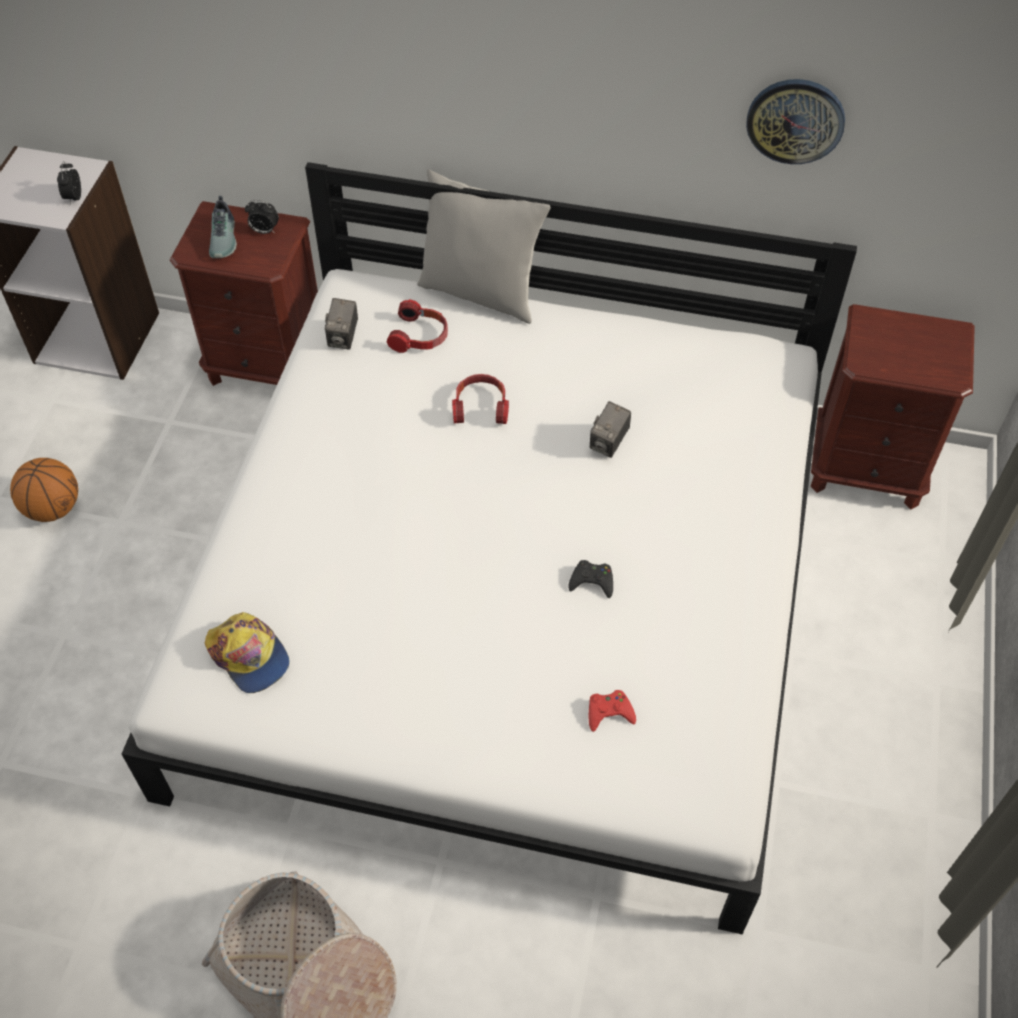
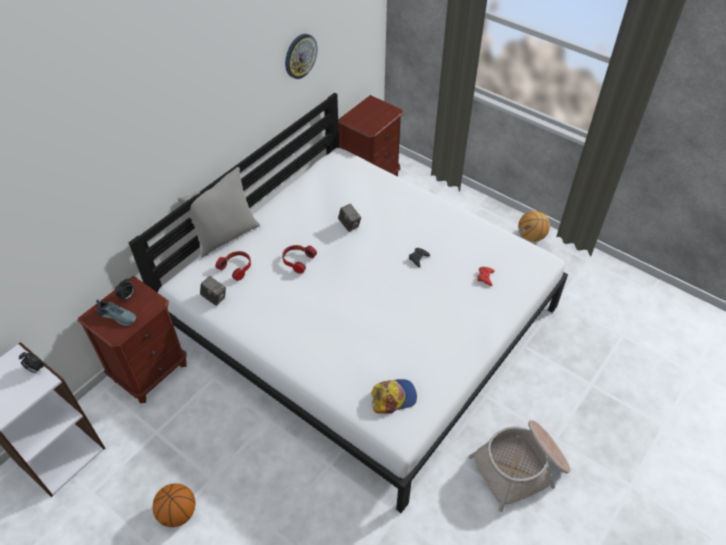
camera: 65 degrees left, 5 degrees down
(917, 821) = (531, 237): none -> basketball

